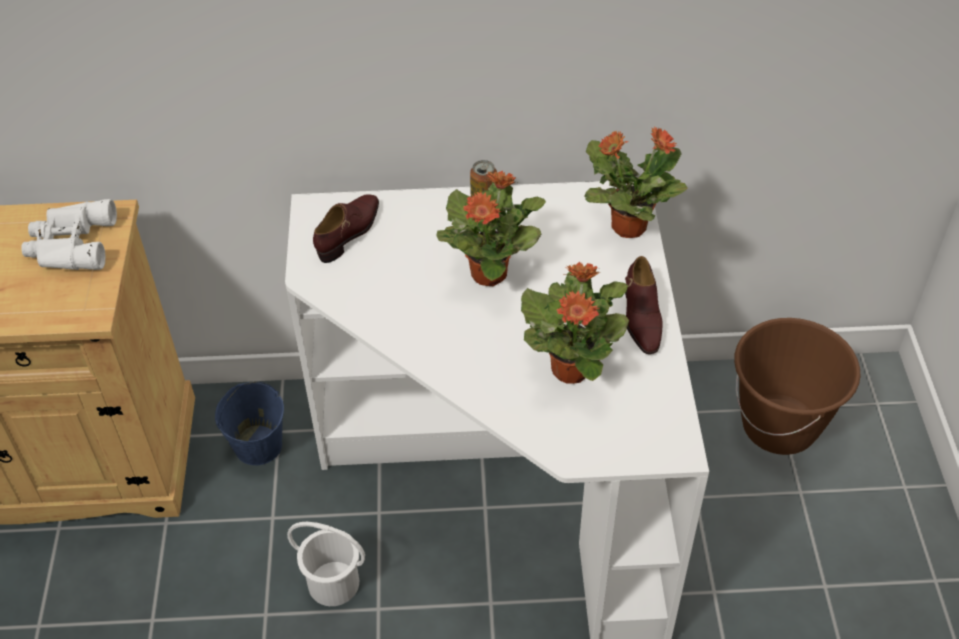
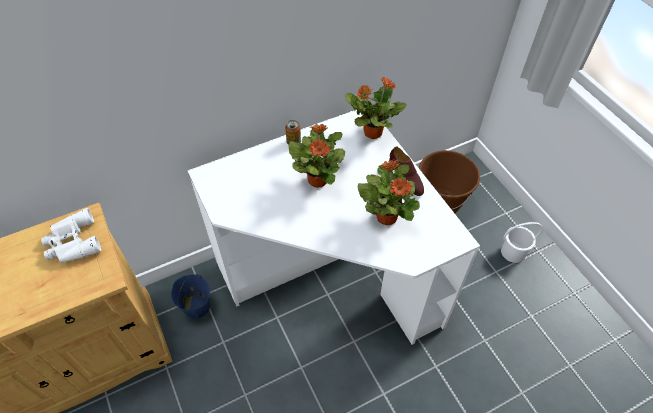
camera: 25 degrees left, 5 degrees up
(333, 582) = (272, 363): white bucket -> white bucket (512, 251)
(349, 232) = (232, 181): brown shoe -> none

